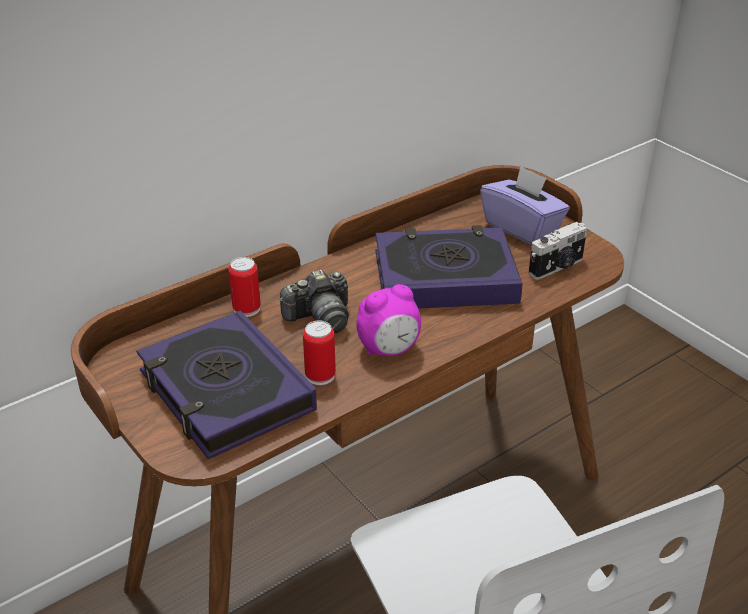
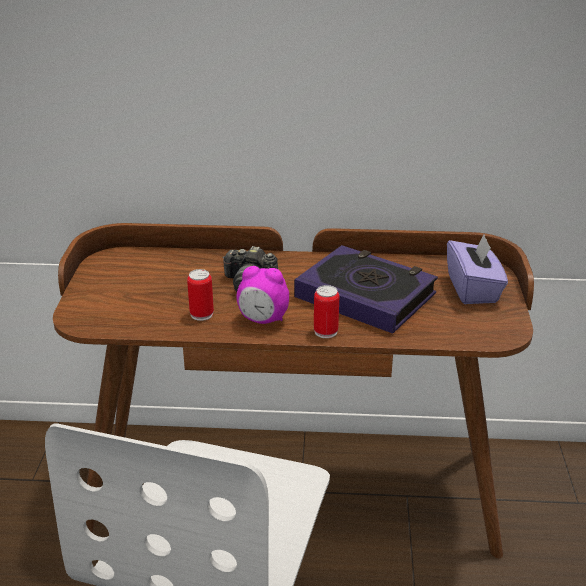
camera: 40 degrees right, 5 degrees down
(225, 392) = (139, 297): book -> none
(246, 309) = (215, 260): can -> can (325, 331)
(557, 267) = (460, 325): camera -> none

